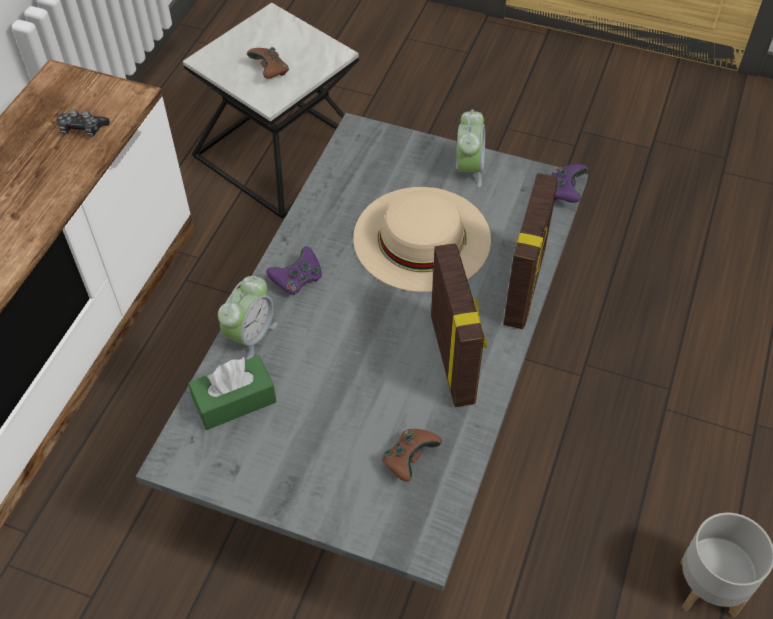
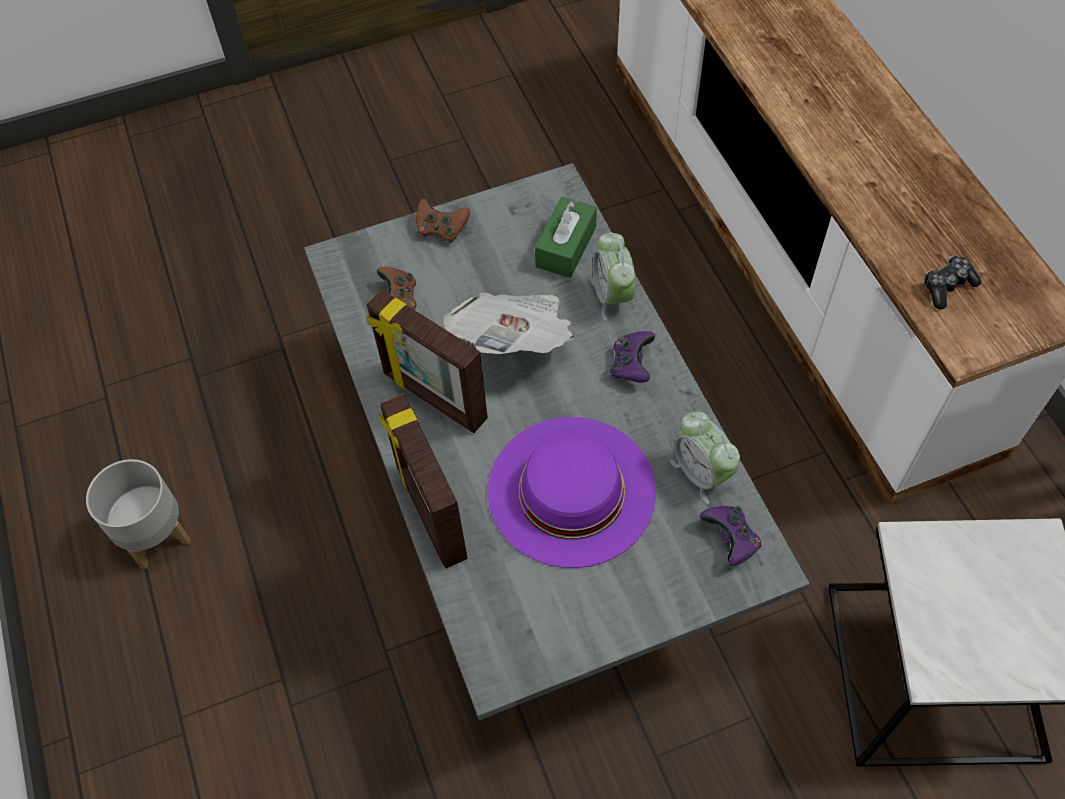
camera: 140 degrees right, 5 degrees up
(270, 71) = (960, 583): brown game controller -> brown game controller (441, 229)
(354, 356) = (515, 340): none -> newspaper
(421, 238) = (571, 490): beige hat -> purple hat
(469, 169) = (607, 613): alarm clock -> alarm clock (701, 473)
(565, 192) = (483, 665): purple game controller -> purple game controller (730, 540)

